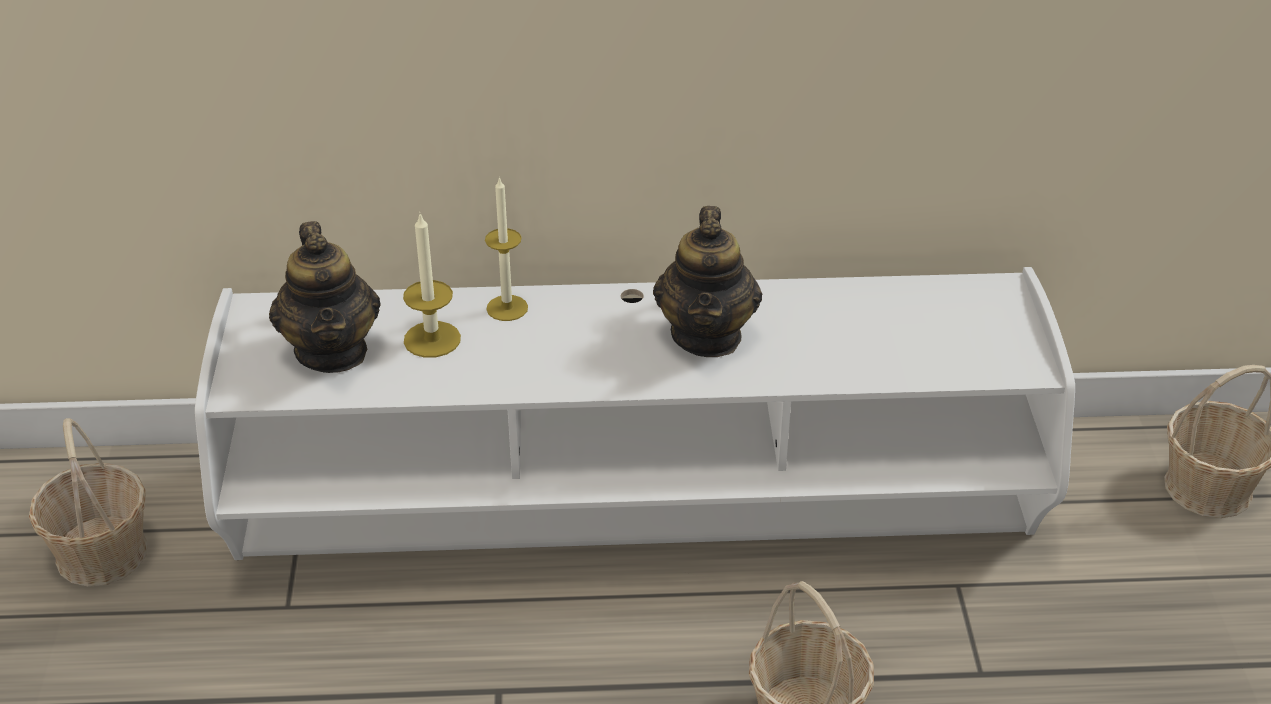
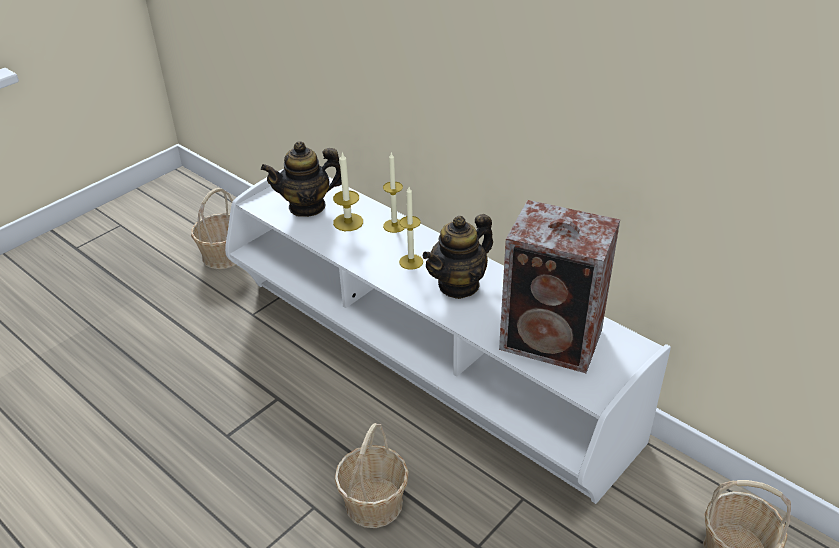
camera: 45 degrees right, 0 degrees up
(332, 351) = (307, 206): teapot -> teapot turned 45 degrees clockwise
(603, 342) = (411, 262): none -> candle
(909, 336) = (554, 341): none -> speaker

